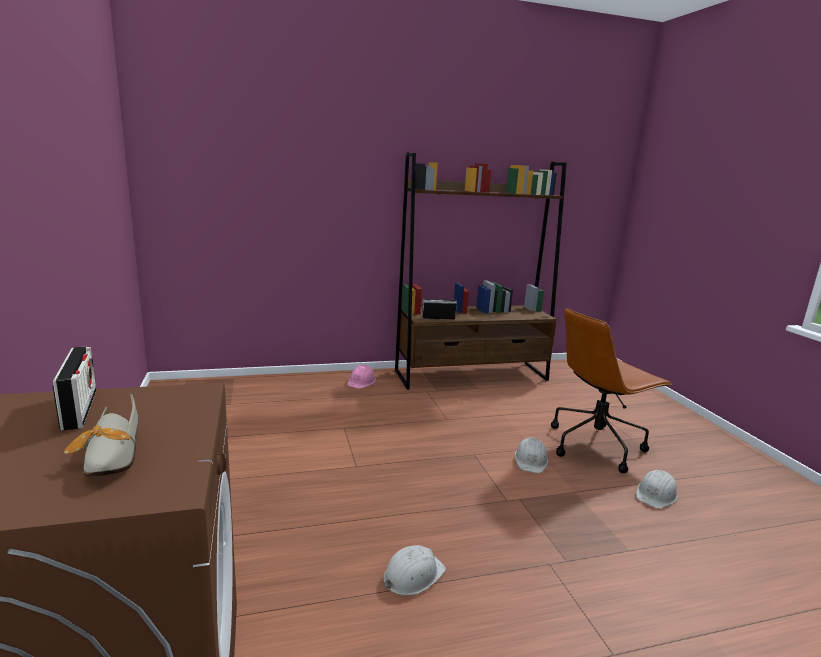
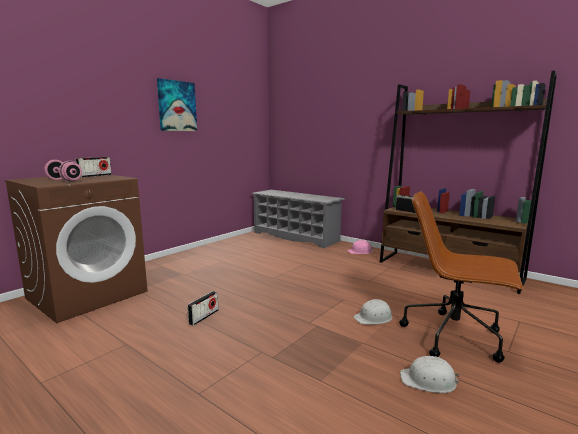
camera: 55 degrees right, 5 degrees down
(50, 169) = (177, 106): none -> picture
(112, 456) = (64, 180): shoe -> pink dumbbell
(237, 386) = (296, 236): none -> grey shoe rack
(413, 575) = (204, 317): white hard hat -> radio

